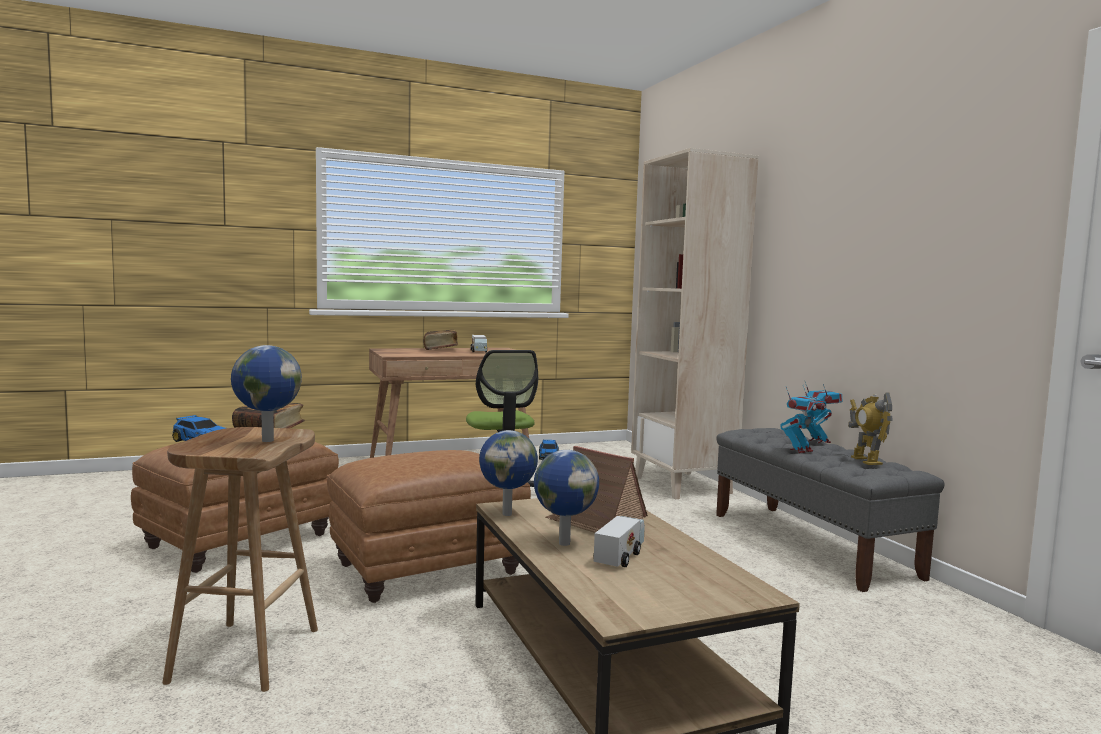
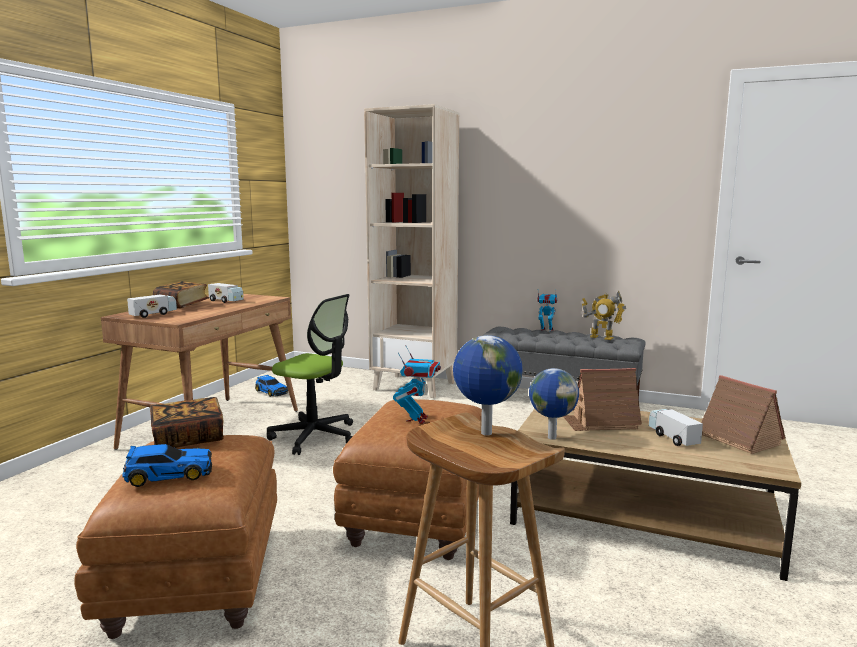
camera: 45 degrees left, 5 degrees up
(398, 351) = (153, 314): none -> toy truck
(563, 543) = (633, 442): globe -> none
(689, 584) = (736, 438): none -> toy house
(801, 450) = (560, 339): toy robot -> toy robot (417, 419)

